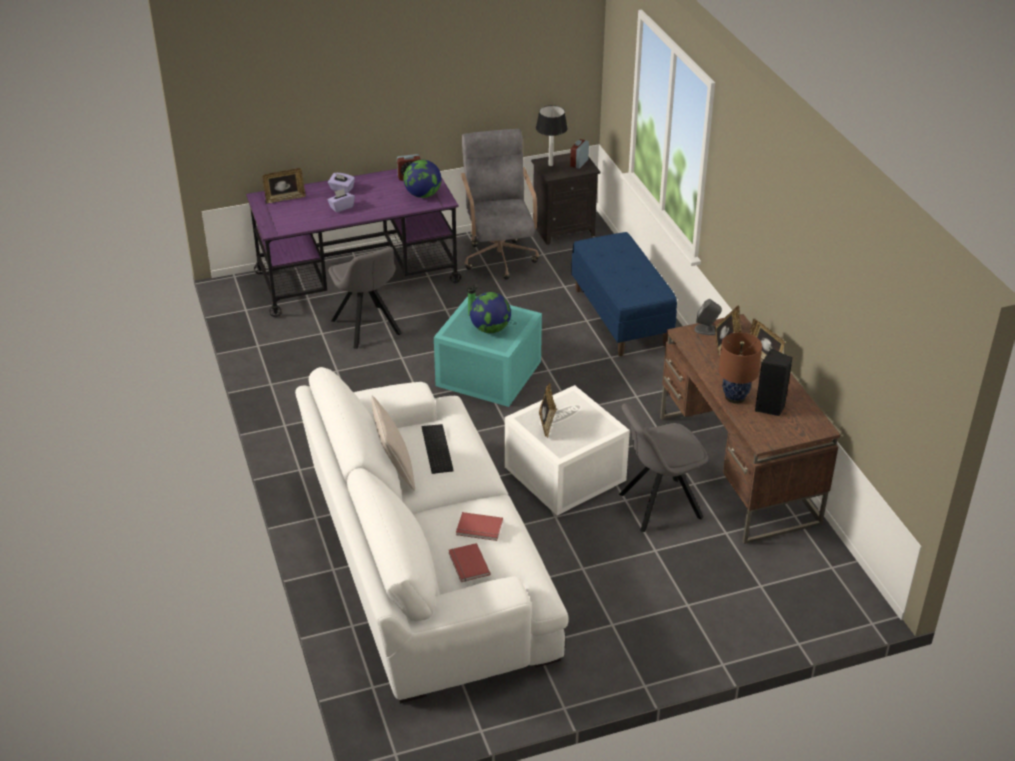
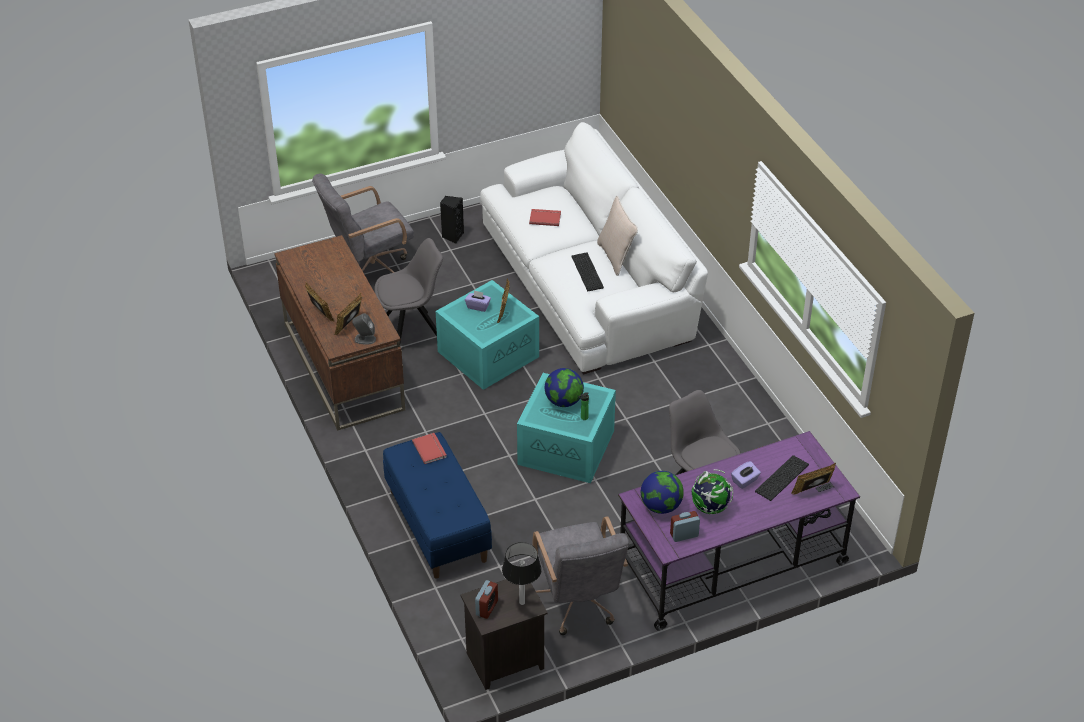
camera: 175 degrees right, 5 degrees up
(307, 207) = (782, 479): none -> keyboard
(341, 189) = (755, 510): purple tissue box -> purple tissue box (478, 306)
(380, 192) = (710, 508): none -> globe
(467, 564) = (549, 196): red book -> red book (430, 449)
(564, 475) = (488, 353): white storage box -> turquoise storage box
(725, 596) = (369, 271): none -> grey office chair
(735, 397) = (350, 278): brown table lamp -> none
(770, 408) = (324, 270): black speaker -> black speaker (452, 236)

